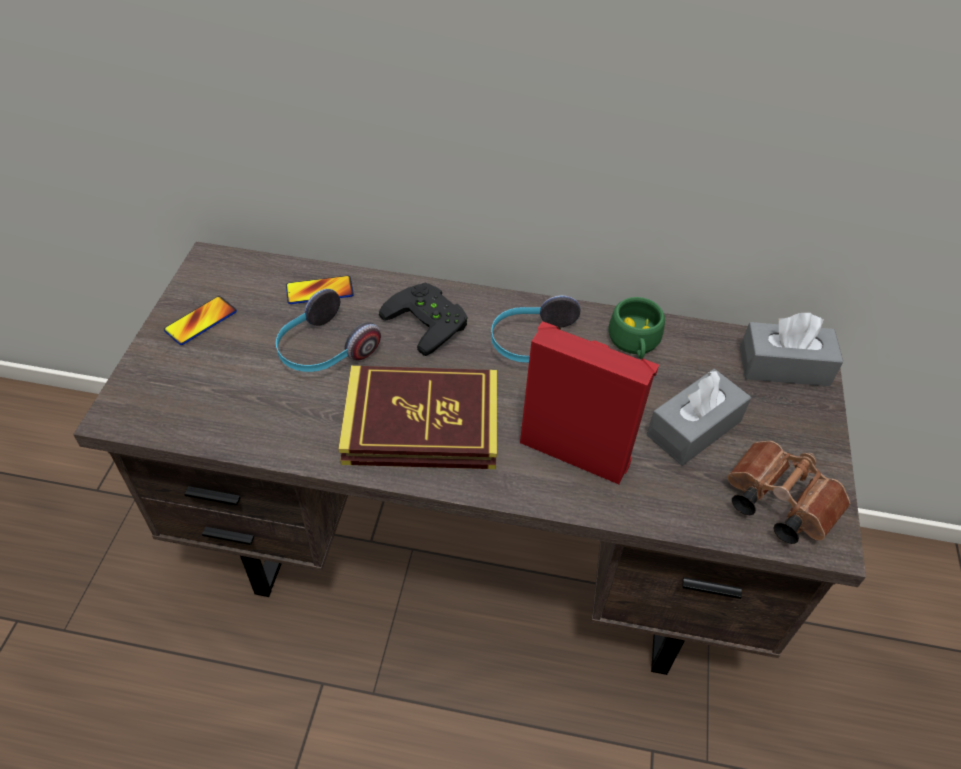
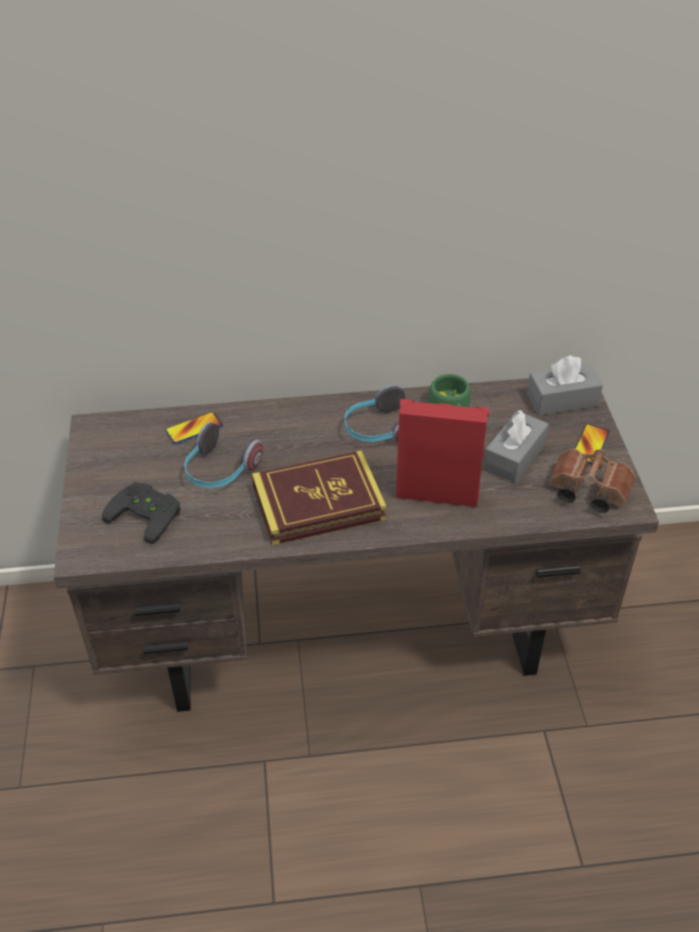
camera: 15 degrees left, 5 degrees down
(201, 321) = (110, 473): phone -> phone (590, 445)
(430, 320) = (291, 430): black game controller -> black game controller (148, 513)

